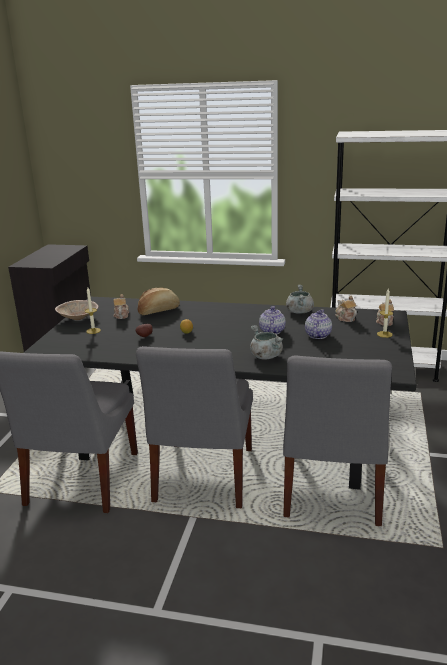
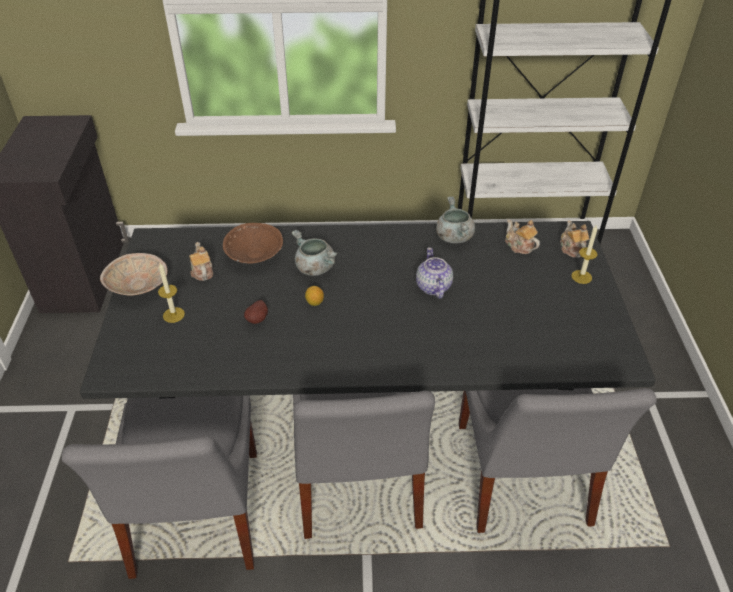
camera: 15 degrees left, 20 degrees up
(158, 311) = (254, 255): bread -> brown bowl
(265, 356) = (445, 345): grey cooking pot -> grey cooking pot (314, 268)
(317, 335) = (497, 288): teapot -> none

